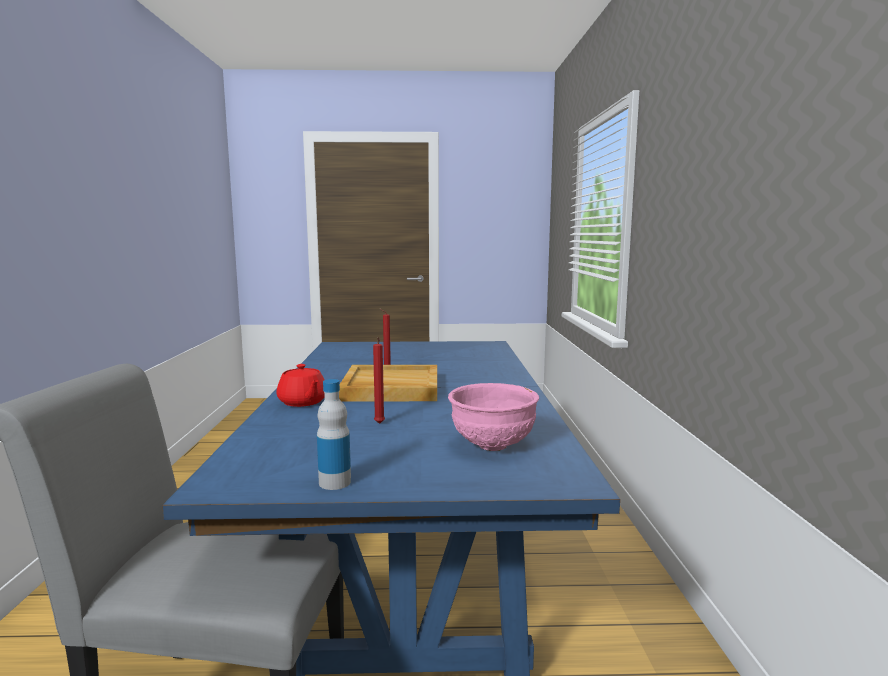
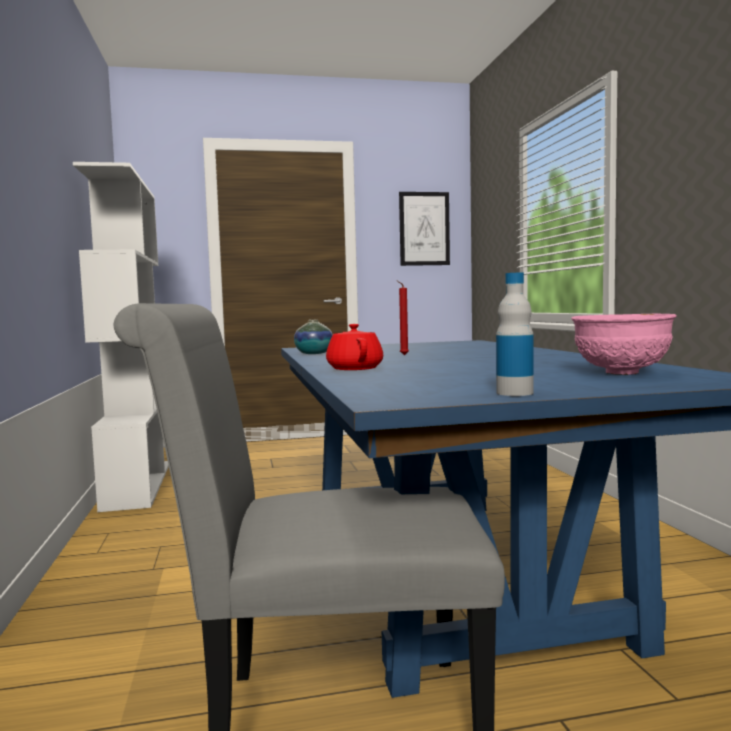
camera: 10 degrees left, 5 degrees down
(225, 437) = (137, 484): none -> white bookcase
(303, 402) = (355, 368): red teapot -> red teapot turned 150 degrees counterclockwise
(324, 360) = (314, 353): none -> vase
(379, 424) = (473, 371): red candle -> none
(390, 388) = (429, 359): beige tray -> none
(504, 213) = (424, 229): none -> picture

